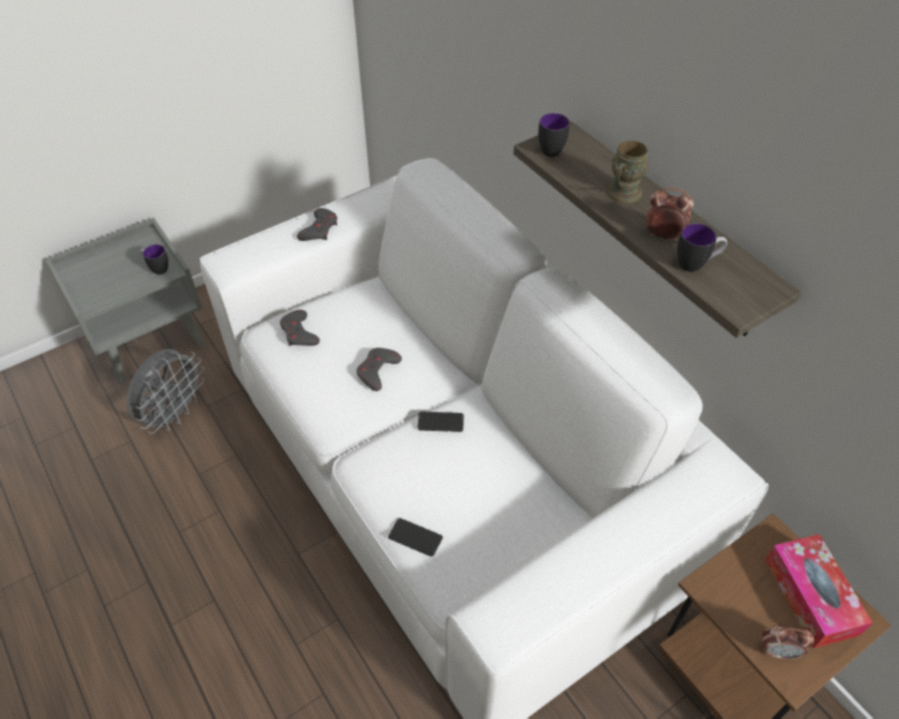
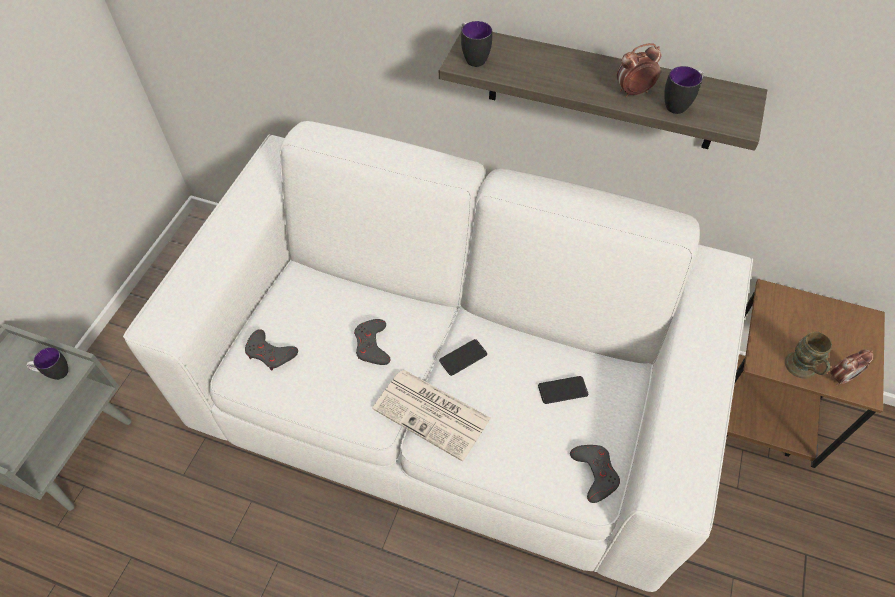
camera: 35 degrees left, 5 degrees up
(175, 414) = (156, 503): grey fan -> none
(319, 229) = (225, 244): grey game controller -> grey game controller (594, 473)
(378, 449) = (433, 414): none -> newspaper
(415, 537) = (528, 468): phone -> phone (562, 390)
(621, 196) = (569, 74): brown mug -> brown mug (802, 370)
(810, 596) = (827, 324): tissue box -> none

